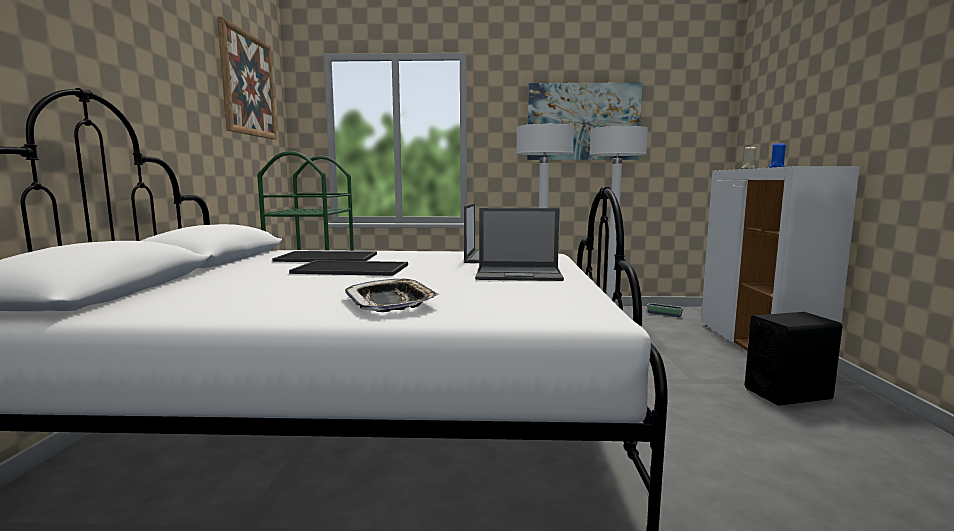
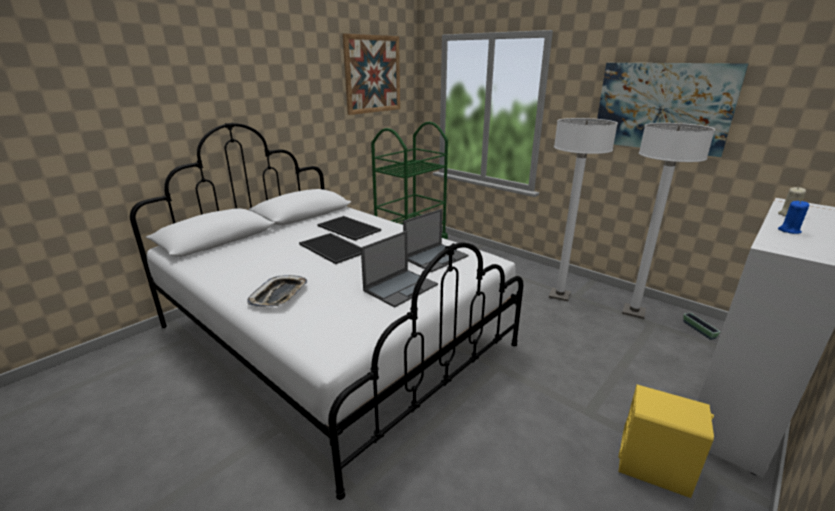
camera: 40 degrees right, 15 degrees up
(520, 274) = (401, 287): laptop -> laptop turned 90 degrees counterclockwise
(787, 393) = (654, 468): black speaker -> yellow speaker

